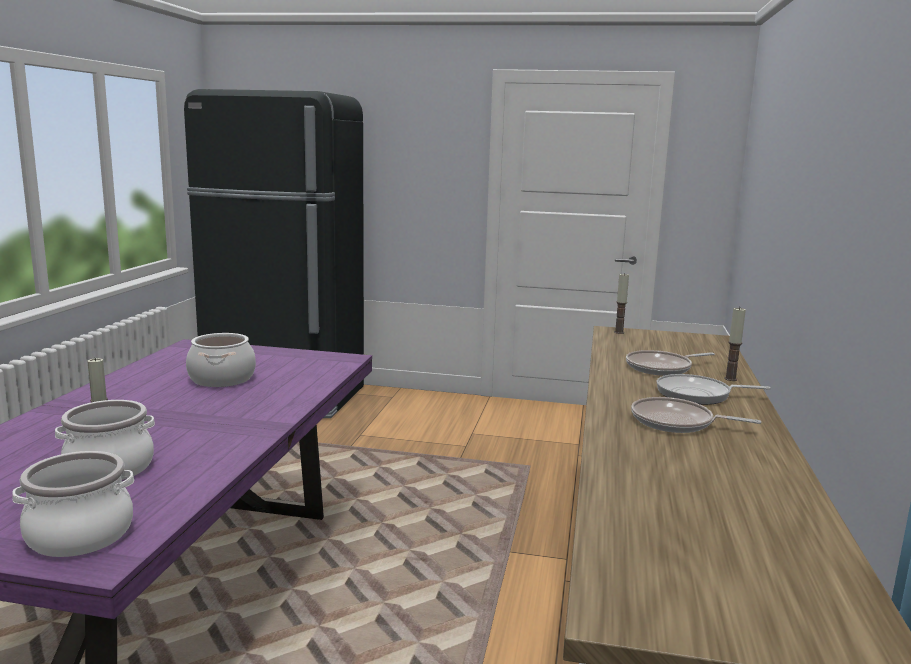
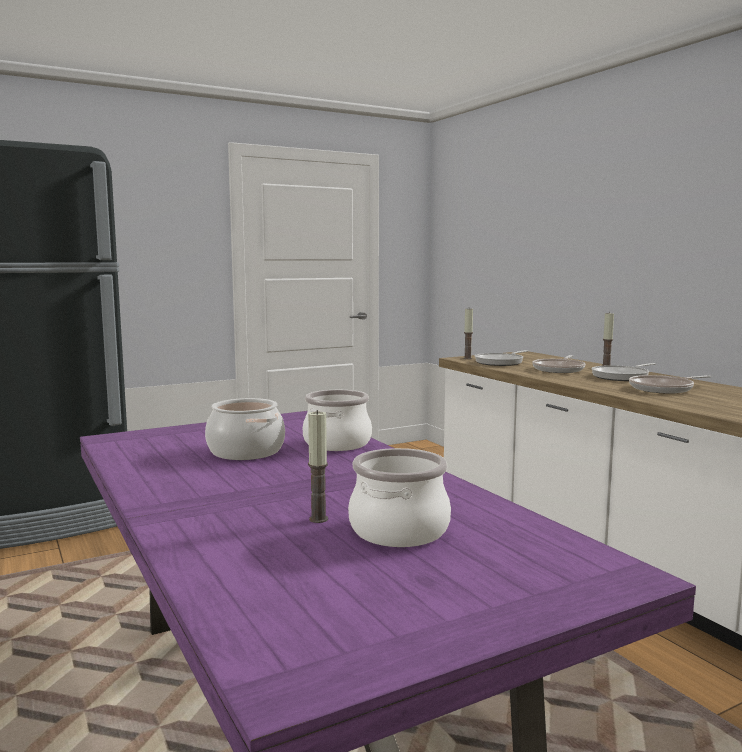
camera: 40 degrees left, 5 degrees down
(80, 534) = (552, 572): cooking pot -> cooking pot (336, 443)
(635, 344) = (501, 362): none -> frying pan

